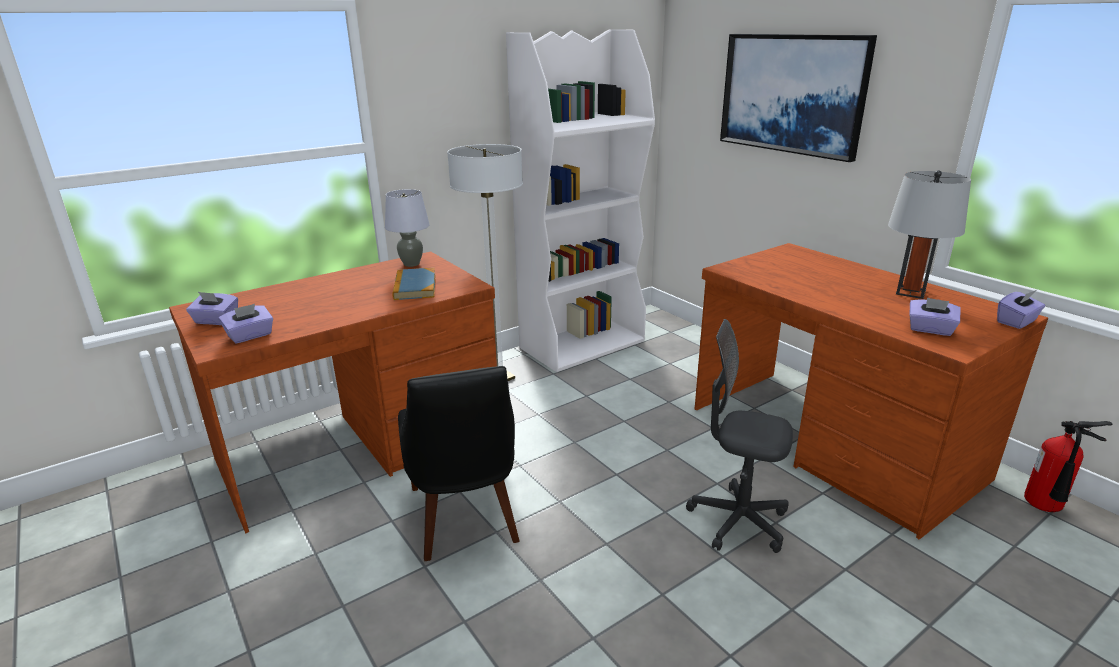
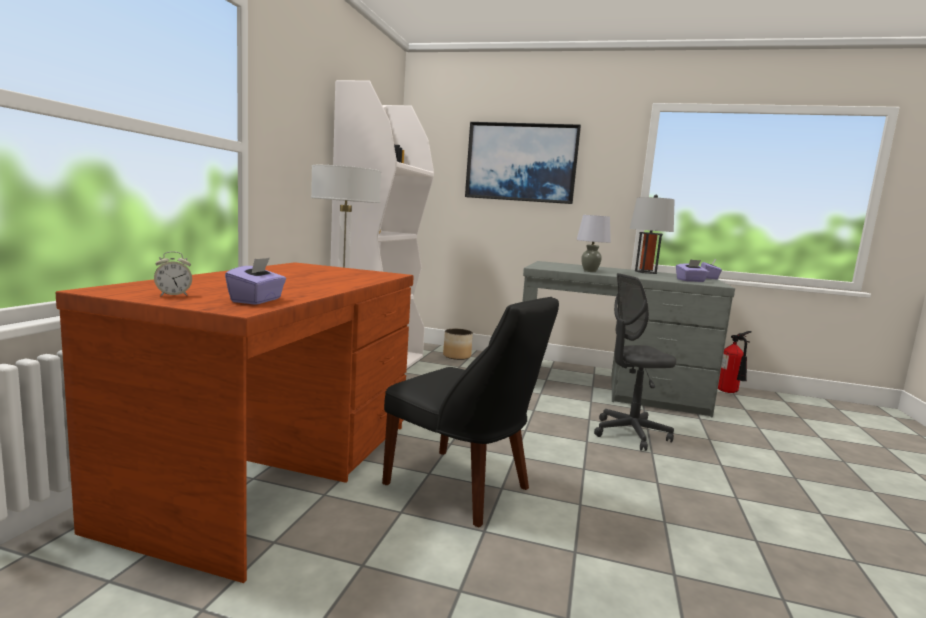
camera: 40 degrees left, 15 degrees down
(216, 321) = (173, 295): purple tissue box -> alarm clock
(411, 264) = (299, 267): grey table lamp -> grey table lamp (589, 271)
(415, 287) = (343, 275): book -> none
(689, 346) = (457, 356): none -> planter
(830, 442) = (609, 387): brown desk -> grey desk

